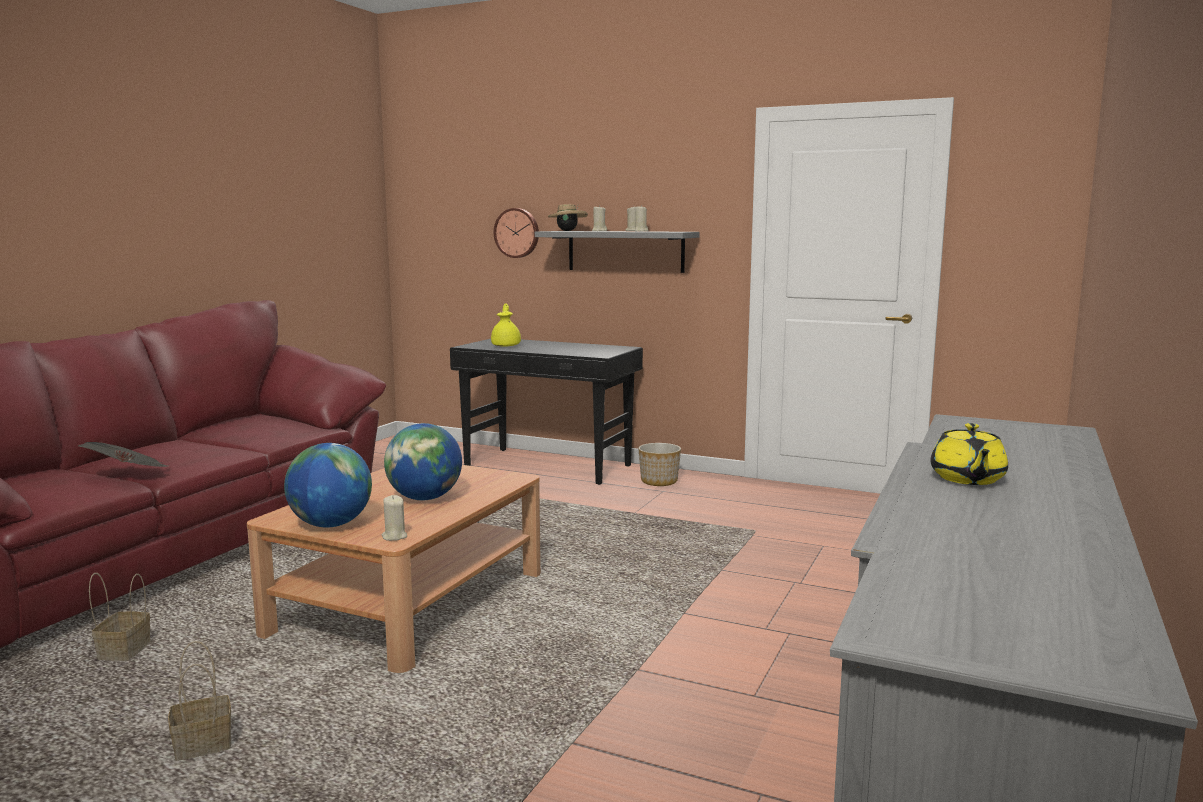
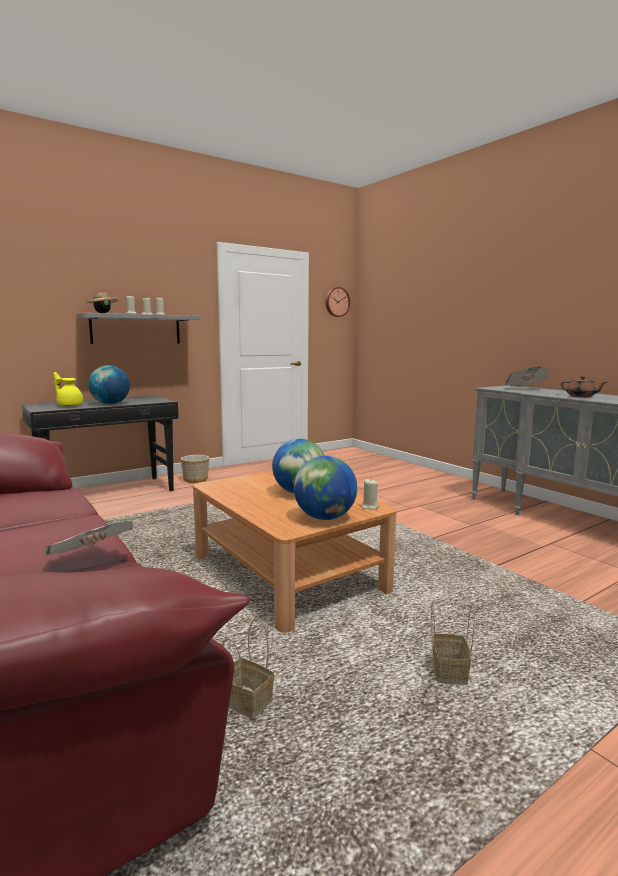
camera: 60 degrees left, 0 degrees up
(517, 233) = (36, 314): wall clock -> wall clock (336, 302)
(541, 350) = (110, 404): none -> globe
(967, 479) = (581, 396): yellow teapot -> brown teapot
(1024, 440) = (525, 389): none -> newspaper

